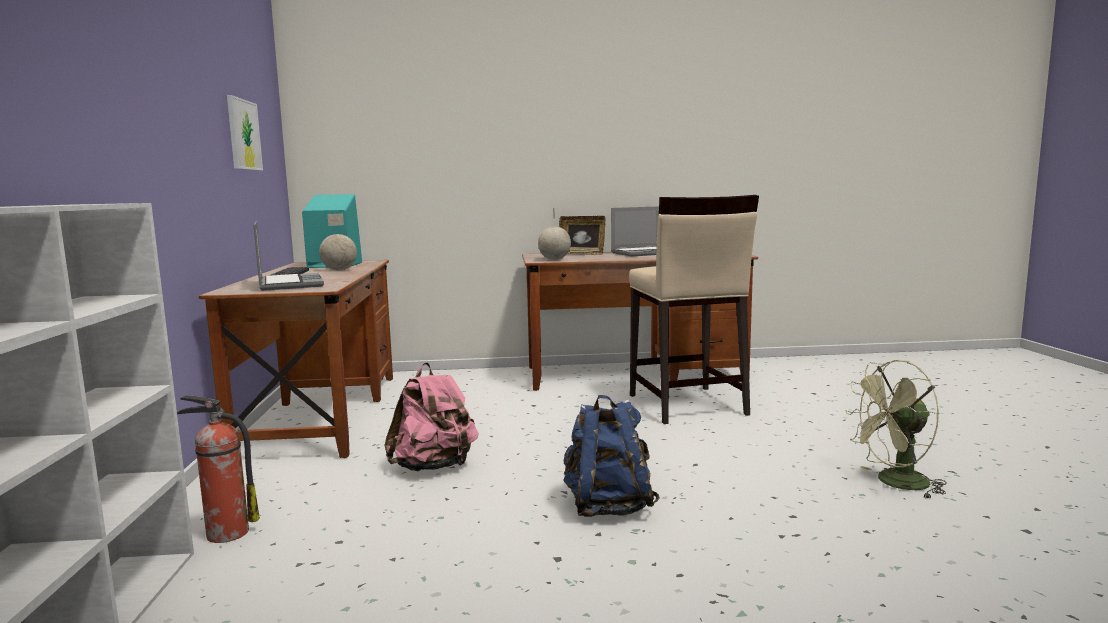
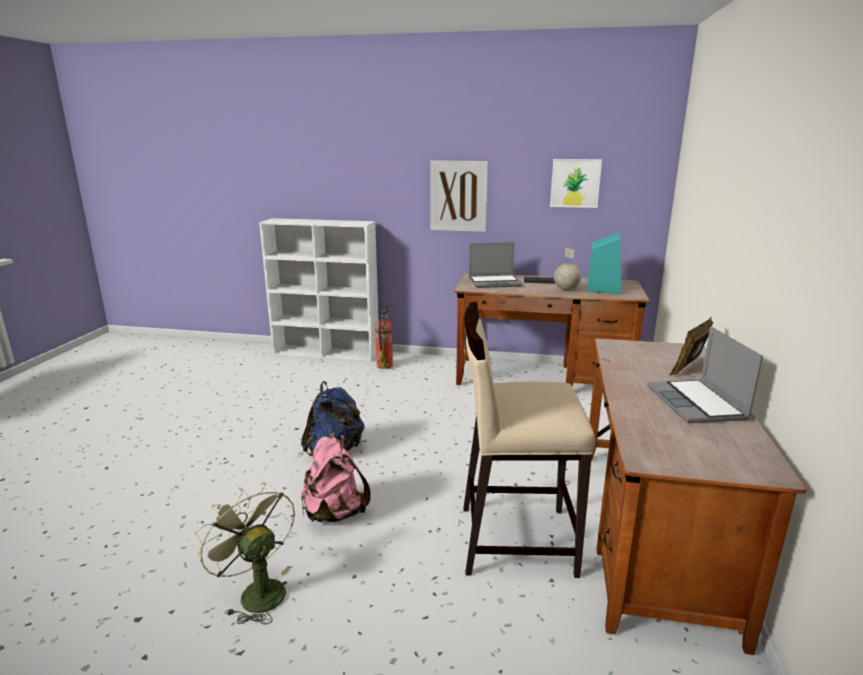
camera: 105 degrees right, 10 degrees up
(162, 146) = (458, 196): none -> picture
(434, 467) = (428, 407): pink backpack -> pink backpack (334, 513)
(554, 259) = (622, 350): globe -> none
(894, 483) = (256, 591): green fan -> green fan turned 45 degrees counterclockwise

